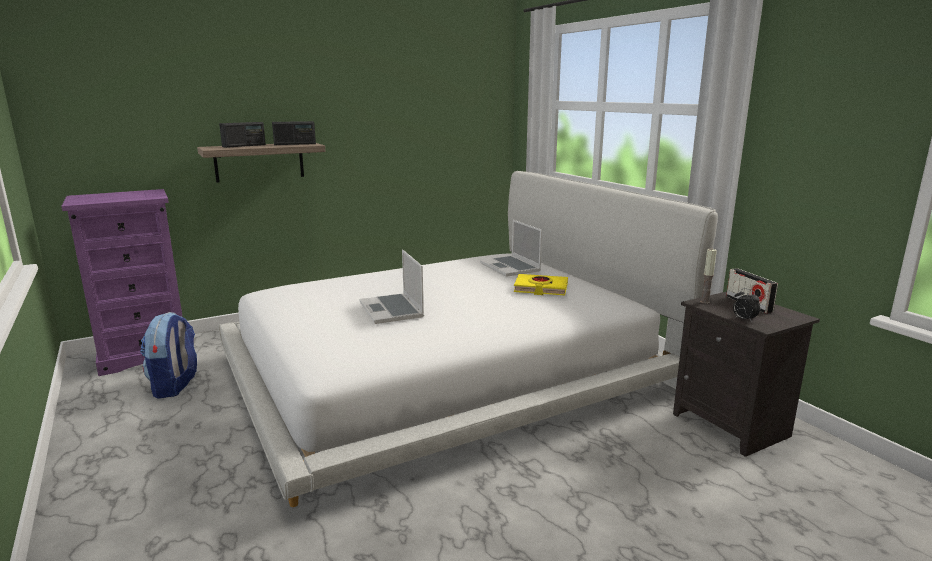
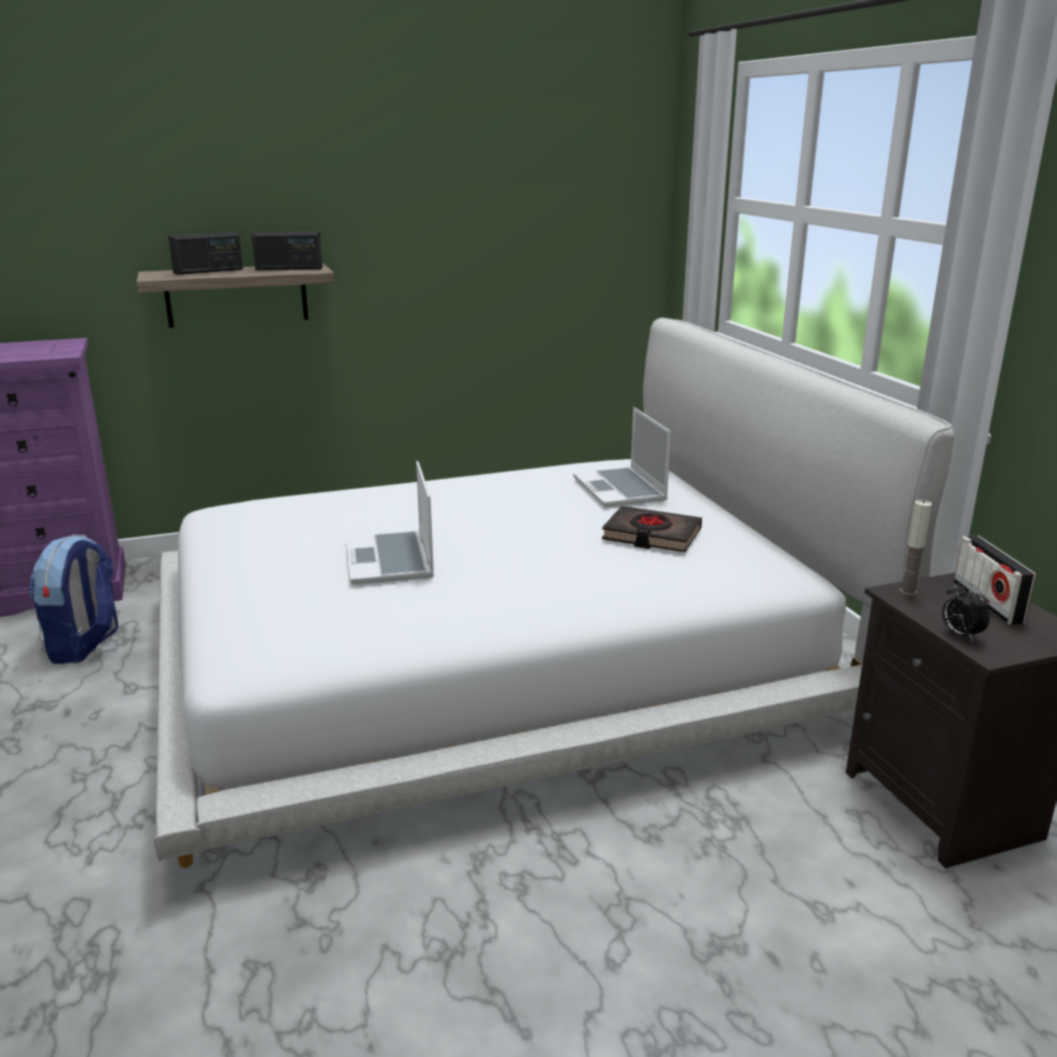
camera: 10 degrees right, 5 degrees up
(540, 289) = (651, 535): yellow book -> black book

